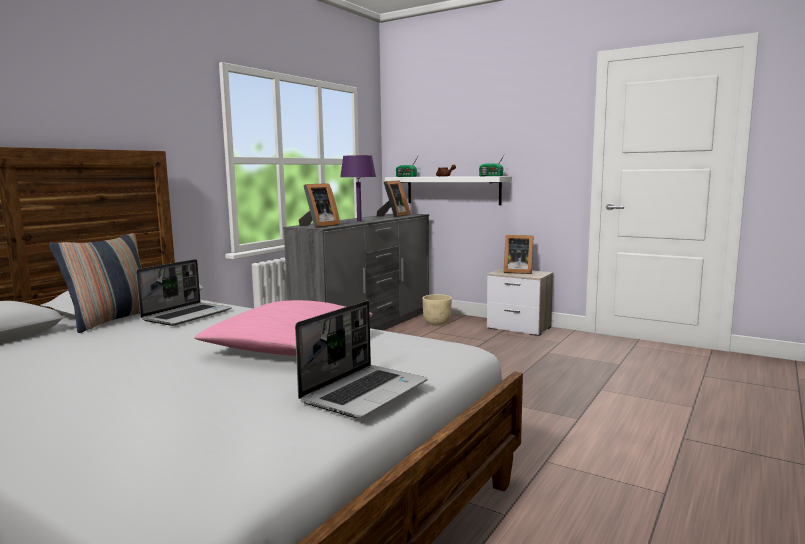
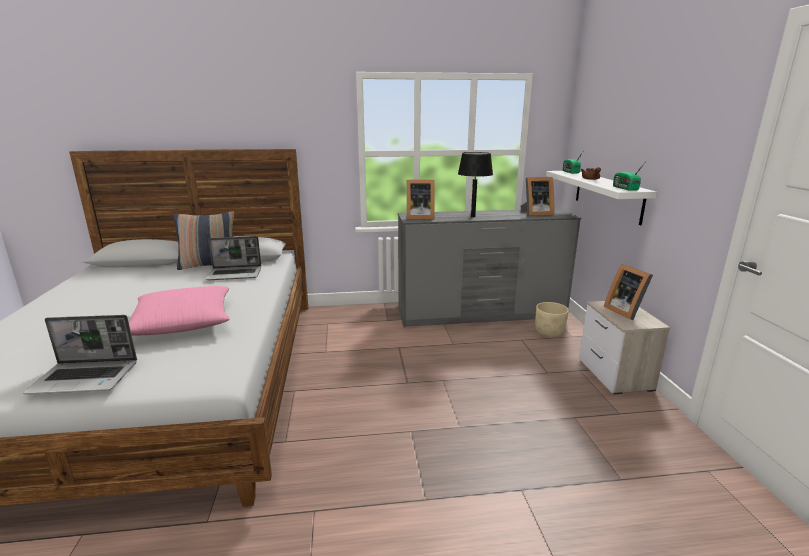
camera: 50 degrees right, 10 degrees up
(359, 221) = (473, 216): purple table lamp -> black table lamp

